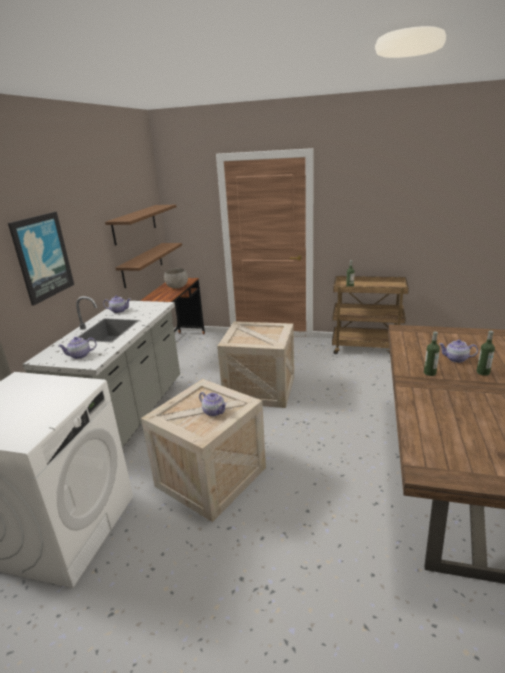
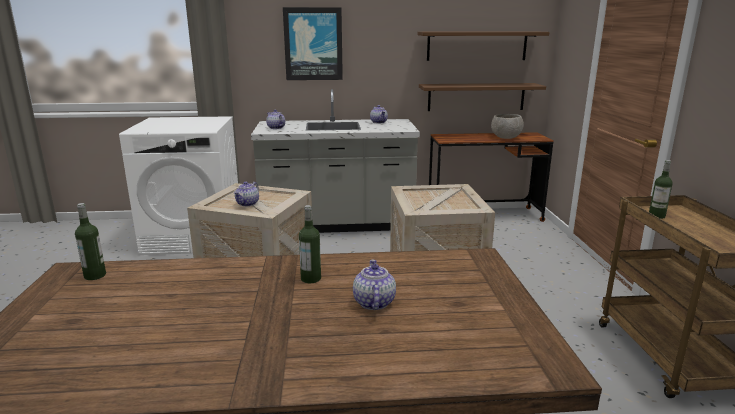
camera: 70 degrees right, 5 degrees down
(483, 372) = (325, 325): bottle -> bottle (95, 275)

